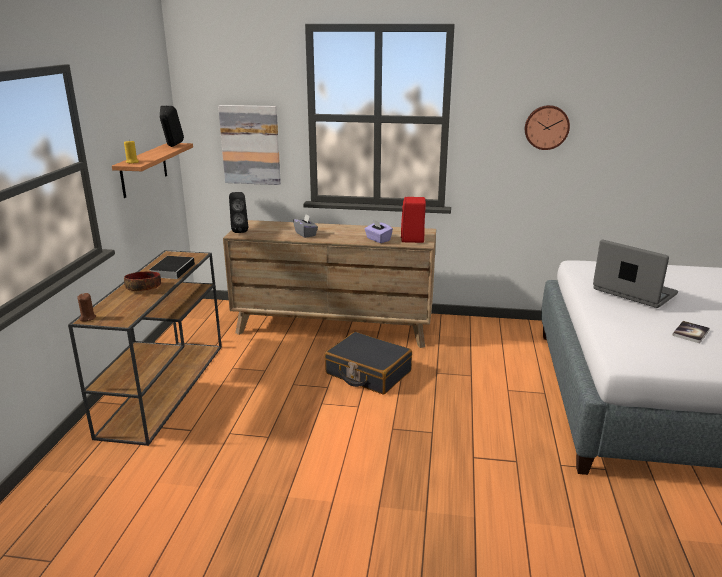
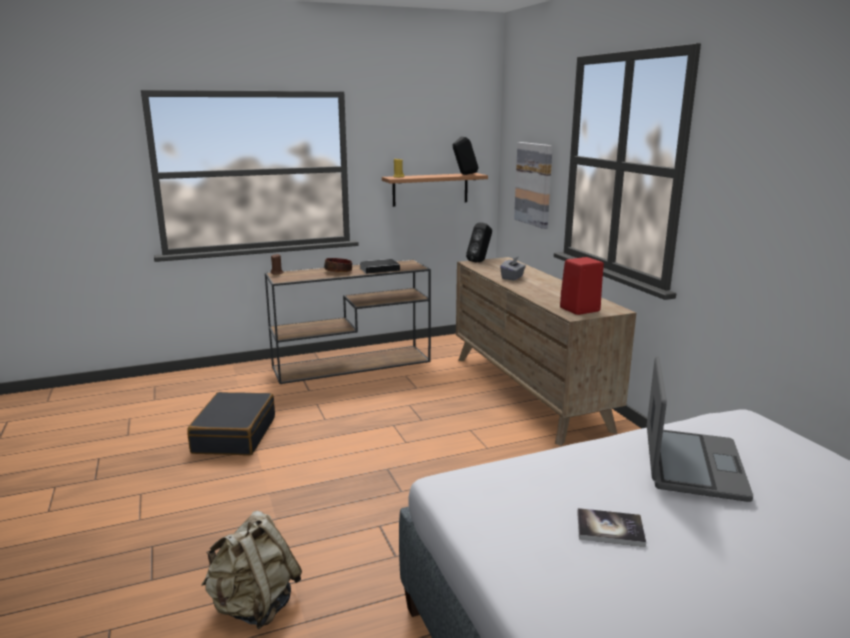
camera: 60 degrees right, 5 degrees down
(368, 373) = (468, 430): black suitcase -> black suitcase (234, 435)
(378, 239) = (549, 299): purple tissue box -> none
(545, 551) = (254, 606): none -> beige backpack
(546, 127) = (793, 196): wall clock -> none

